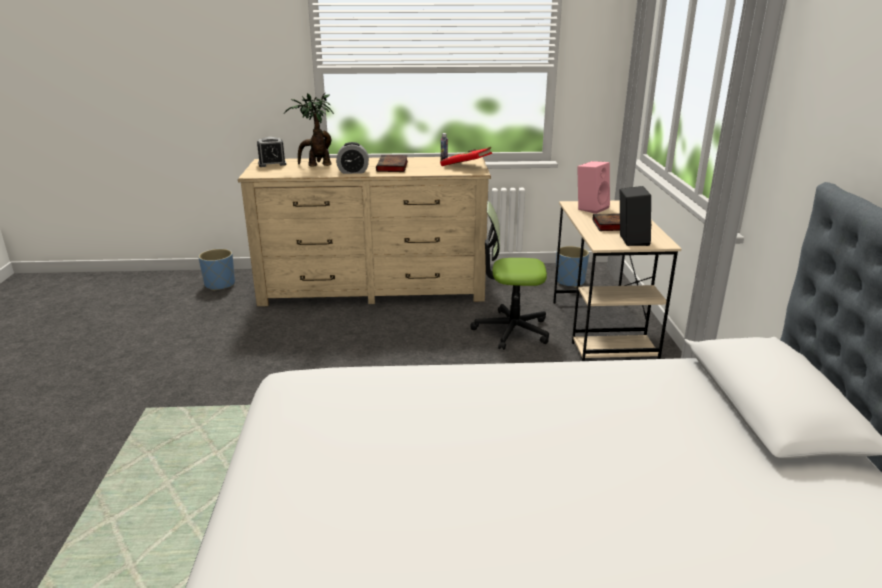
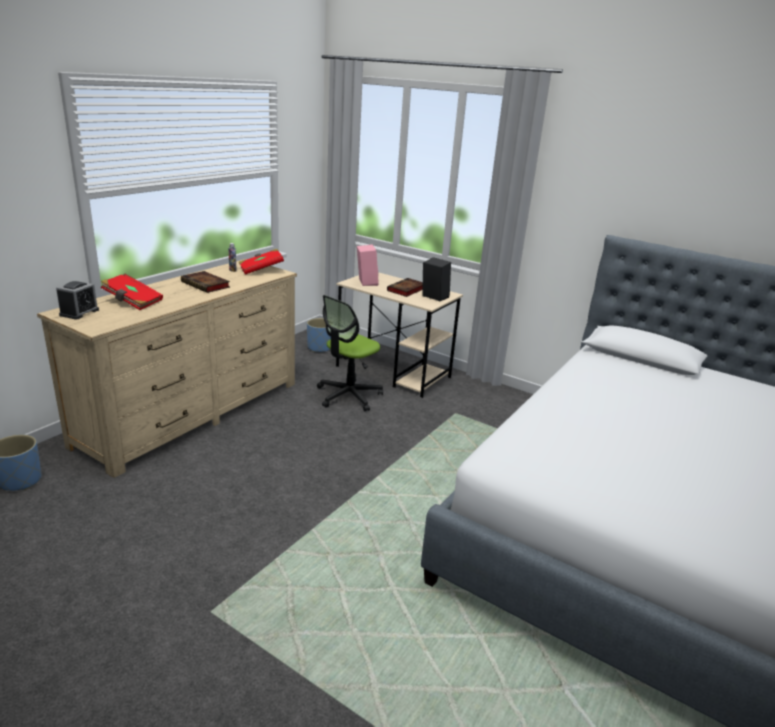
camera: 55 degrees left, 0 degrees up
(316, 165) = (132, 301): potted plant -> red book
(353, 172) = (187, 298): alarm clock -> none

